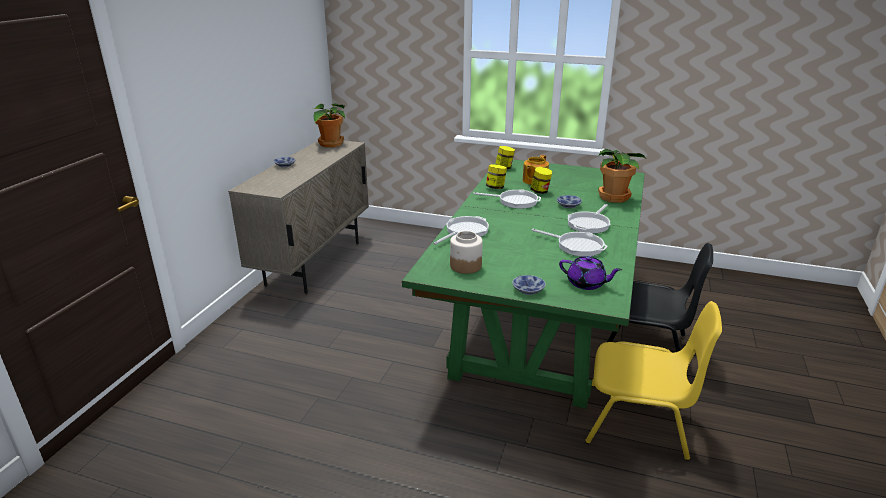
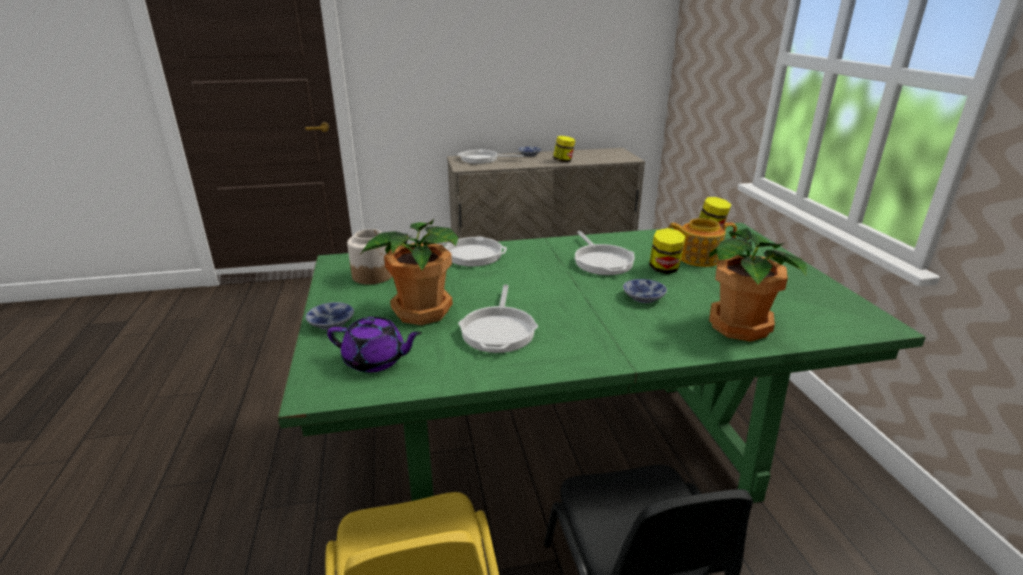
camera: 60 degrees right, 0 degrees up
(330, 144) = (612, 153): potted plant -> potted plant (420, 311)
(495, 187) = (630, 242): jar -> jar (563, 161)
(586, 283) = (376, 360): purple teapot -> purple teapot turned 75 degrees counterclockwise
(589, 224) = (594, 326): frying pan -> frying pan (482, 159)

